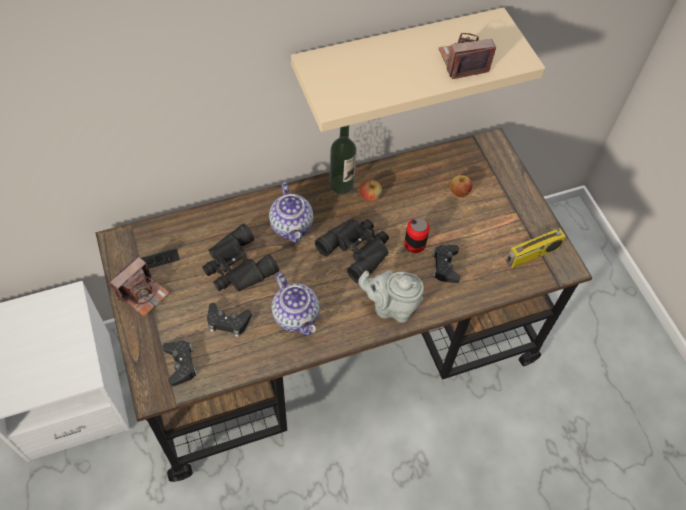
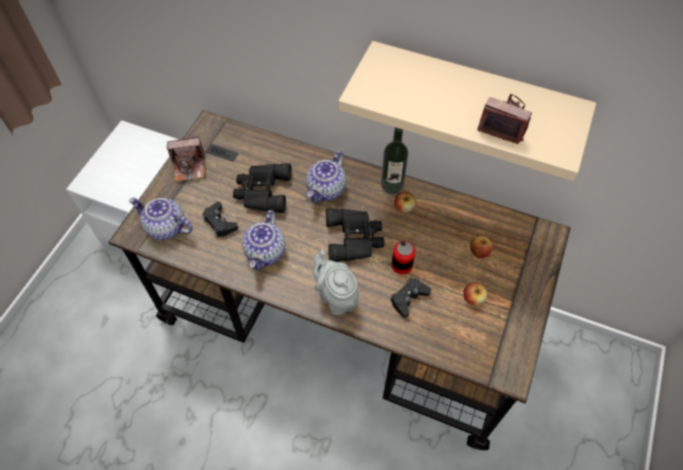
camera: 45 degrees right, 0 degrees up
(181, 364) = (165, 228): black game controller -> teapot
(489, 230) = (473, 299): none -> apple
(532, 255) = (490, 344): radio -> none

